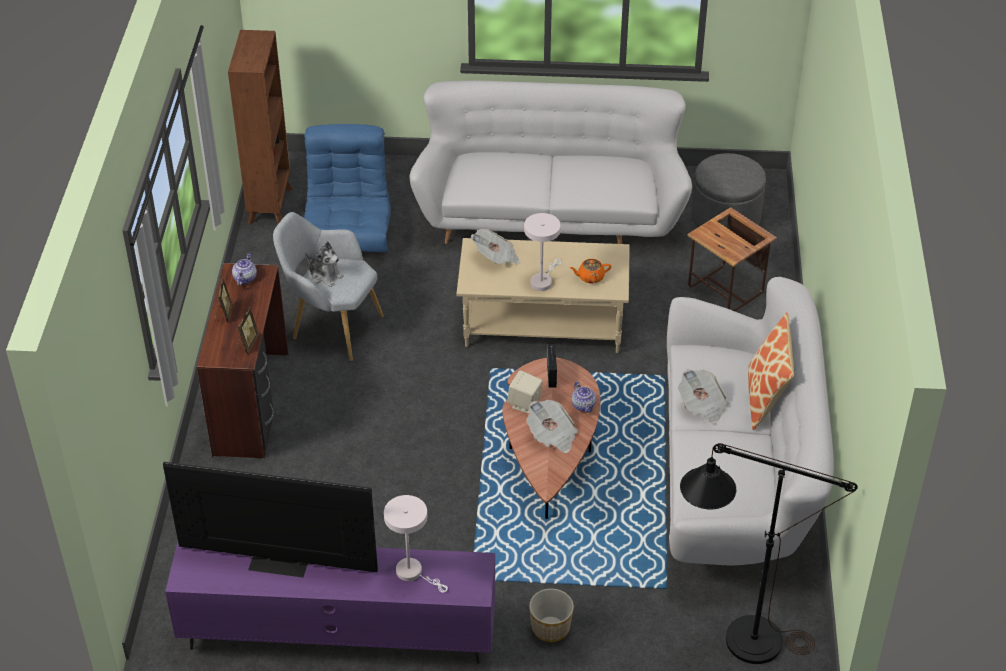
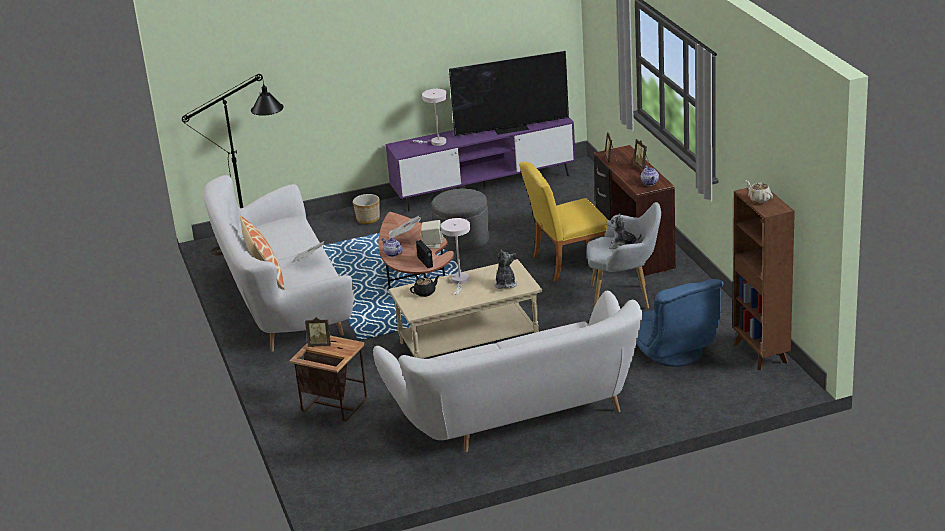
camera: 160 degrees right, 15 degrees down
(254, 53) = (759, 199): none -> beige teapot
(348, 413) = (566, 263): none -> yellow chair
(496, 258) = (505, 284): newspaper -> plush toy
(590, 277) = (425, 292): orange teapot -> black teapot
(725, 218) = (358, 461): grey ottoman -> grey ottoman (462, 240)
(736, 246) = (320, 344): none -> picture frame

